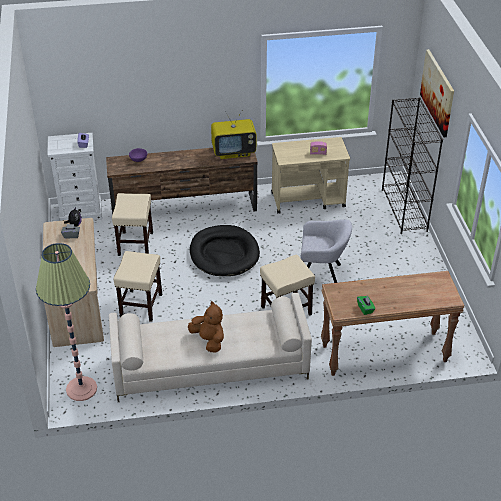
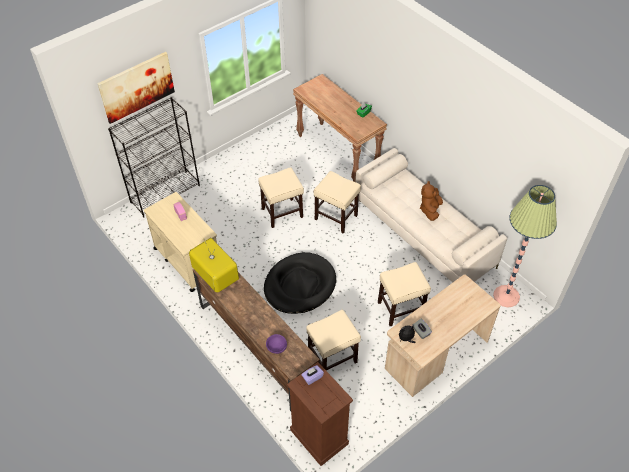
camera: 120 degrees left, 10 degrees up
(81, 211) = (318, 436): white dresser -> brown dresser
(322, 275) = (282, 212): grey armchair -> beige stool

